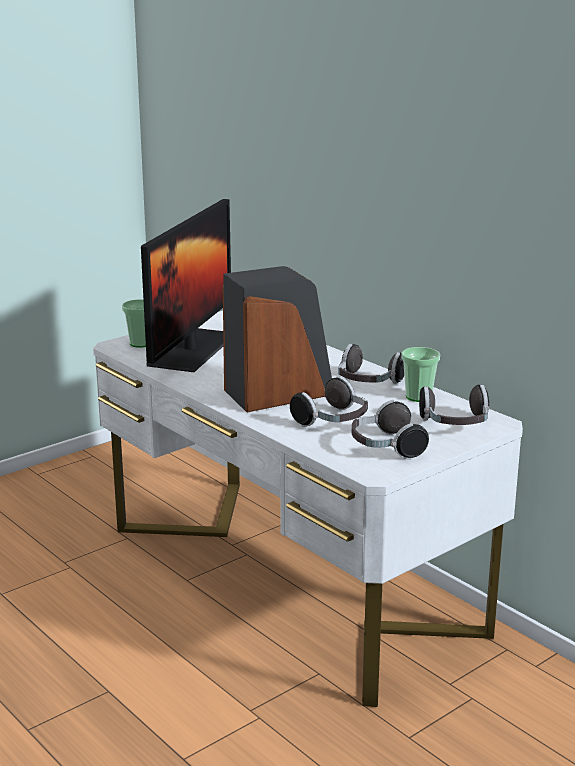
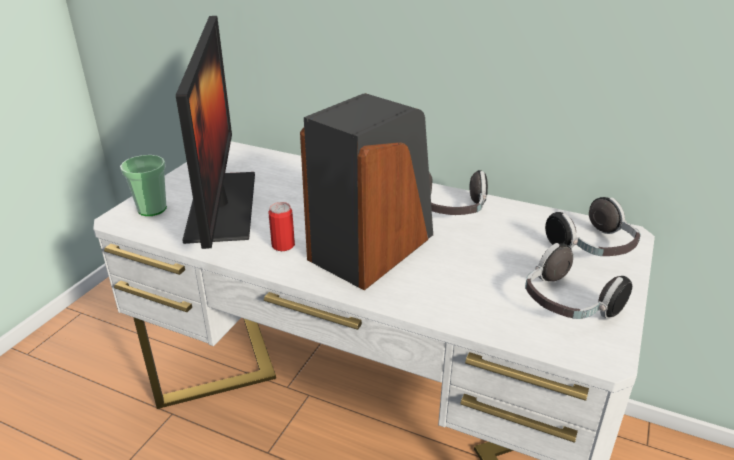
camera: 25 degrees left, 10 degrees up
(215, 379) = (283, 245): none -> can
(333, 421) = (472, 278): headphones -> none
(418, 397) = (517, 217): cup -> none

